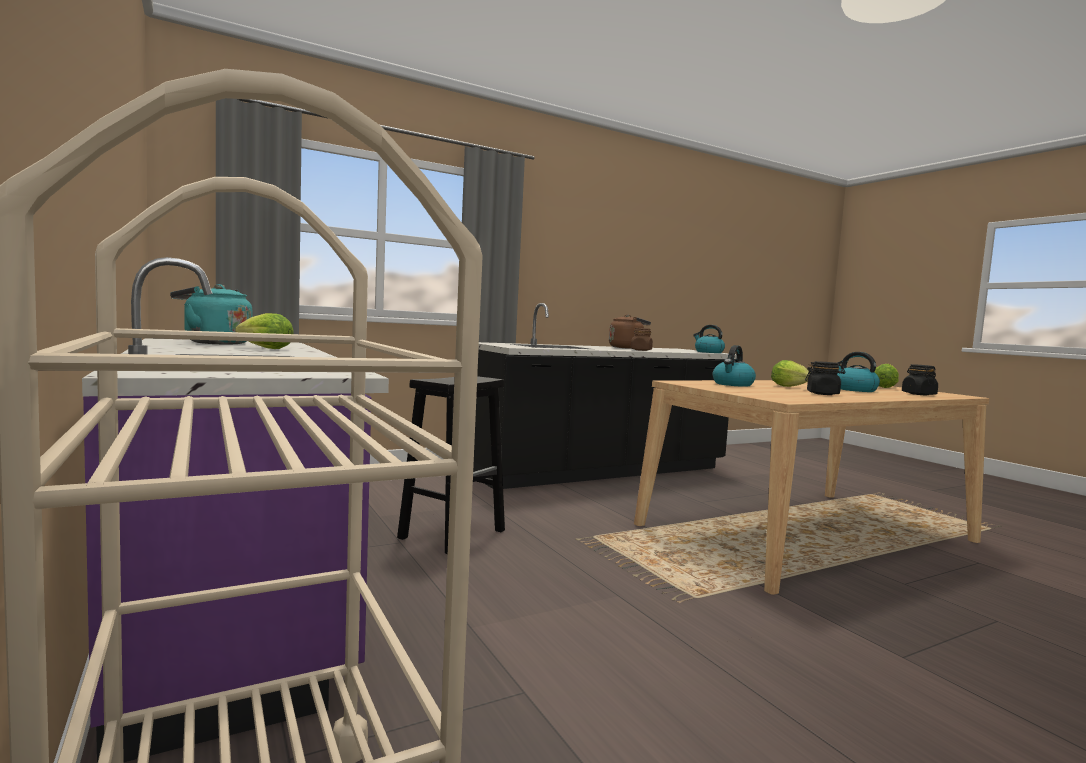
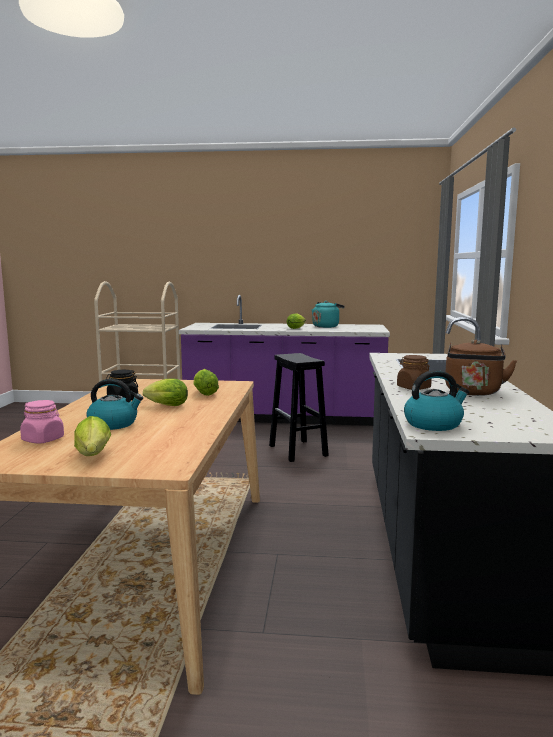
camera: 125 degrees right, 5 degrees up
(733, 384) = (204, 393): kettle -> lettuce
(918, 394) = (43, 439): black jar -> pink jar

